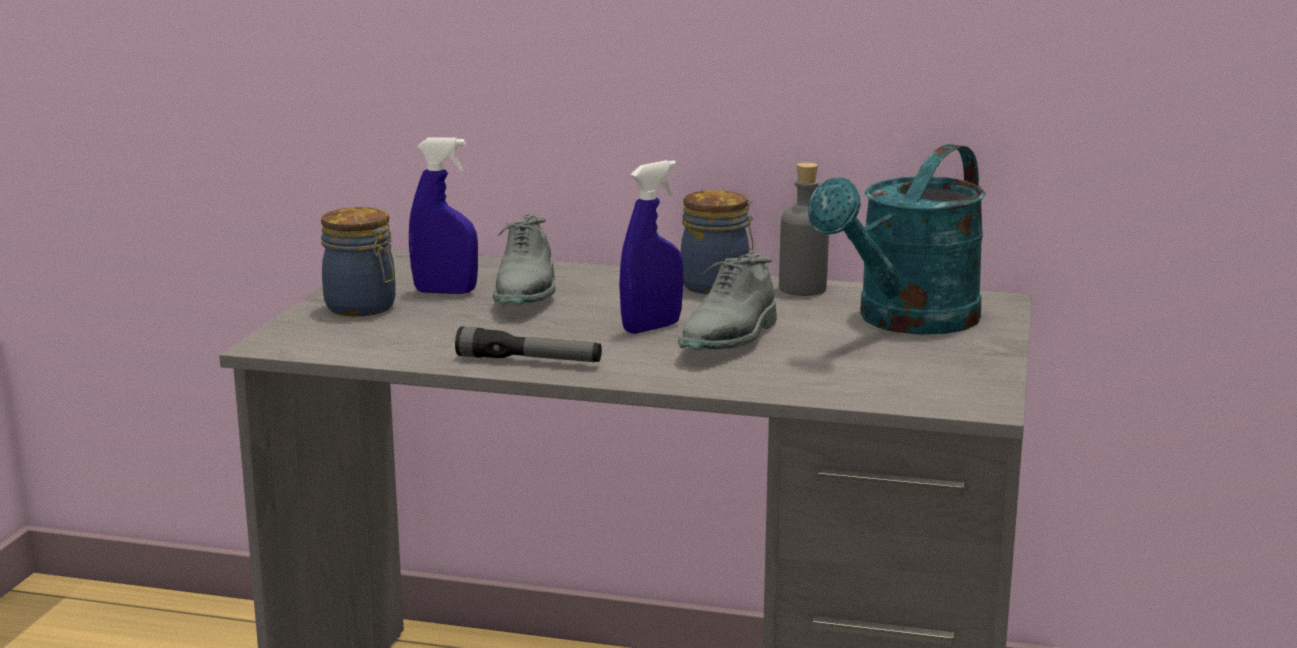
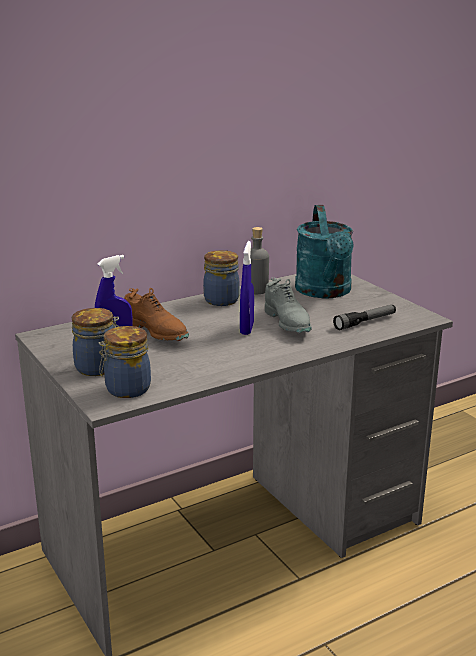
camera: 45 degrees left, 5 degrees up
(330, 338) = (126, 389): none -> jar
(526, 295) = (157, 333): grey shoe -> brown shoe
(529, 361) = (240, 363): flashlight -> flashlight (365, 322)

